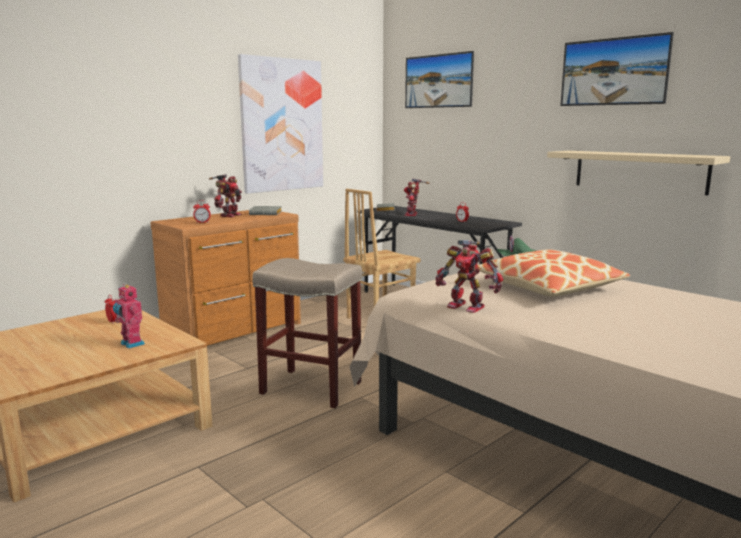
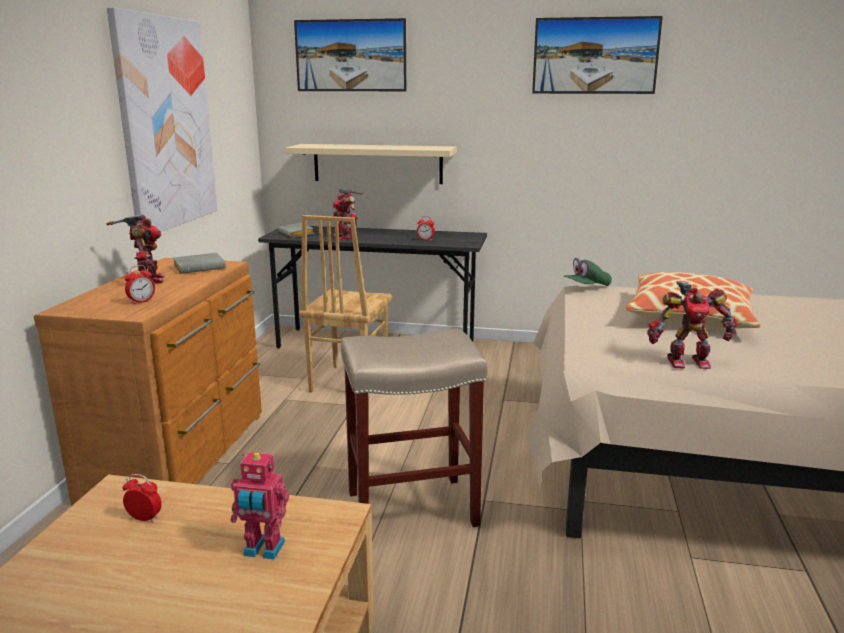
camera: 35 degrees left, 5 degrees up
(639, 171) = (627, 167): beige shelf -> beige shelf (377, 163)

